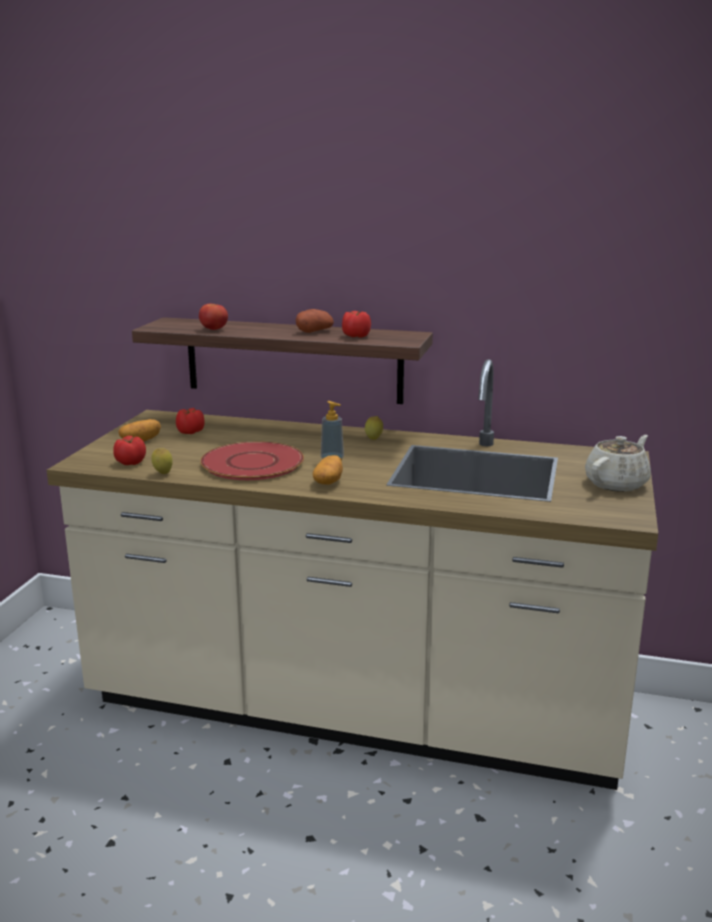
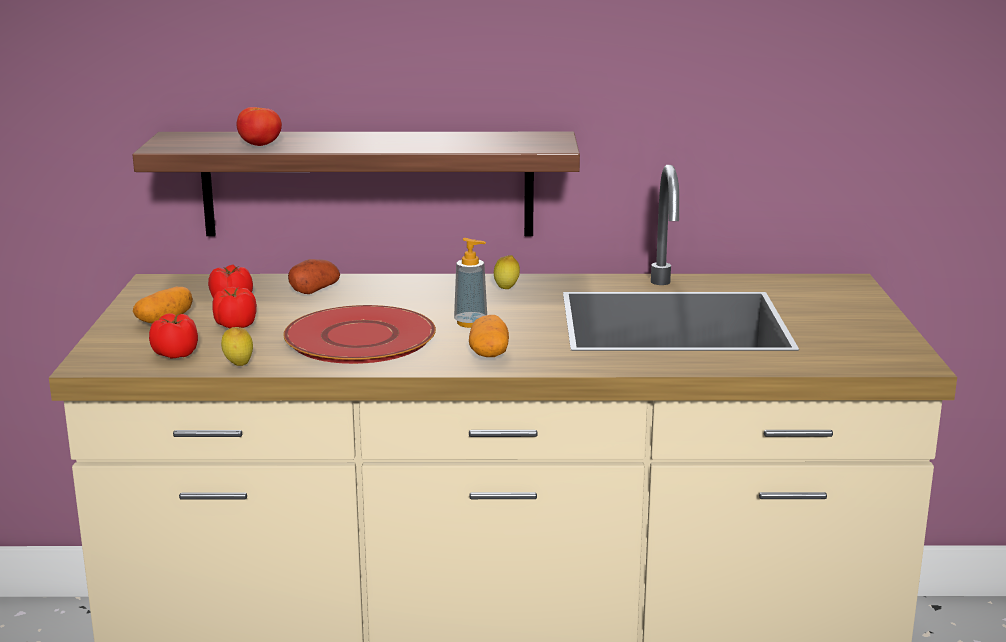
camera: 15 degrees left, 0 degrees up
(314, 331) = (411, 140): potato -> potato (315, 290)
(355, 336) = (477, 143): tomato -> tomato (235, 325)
(617, 483) = (863, 319): beige teapot -> none

